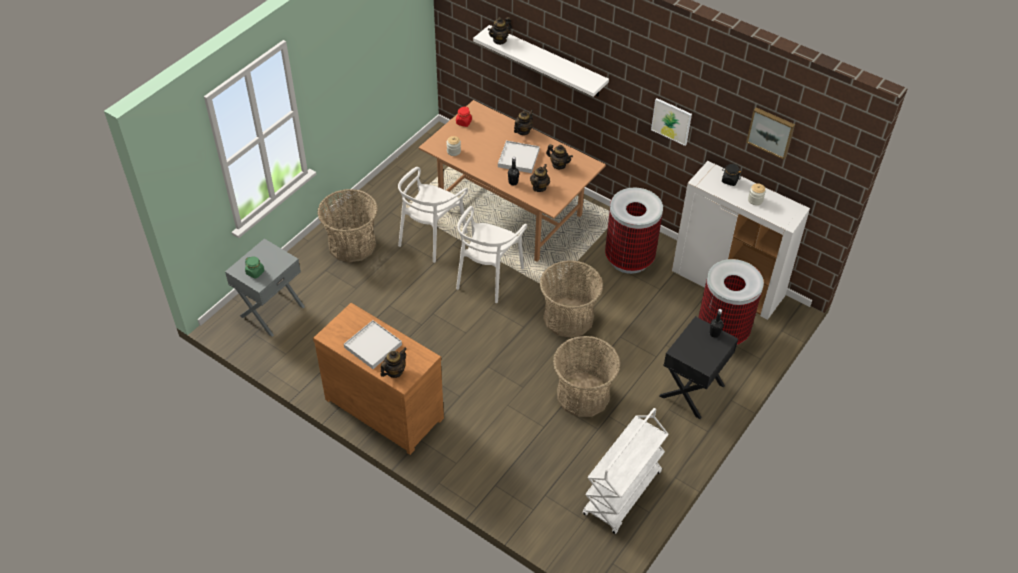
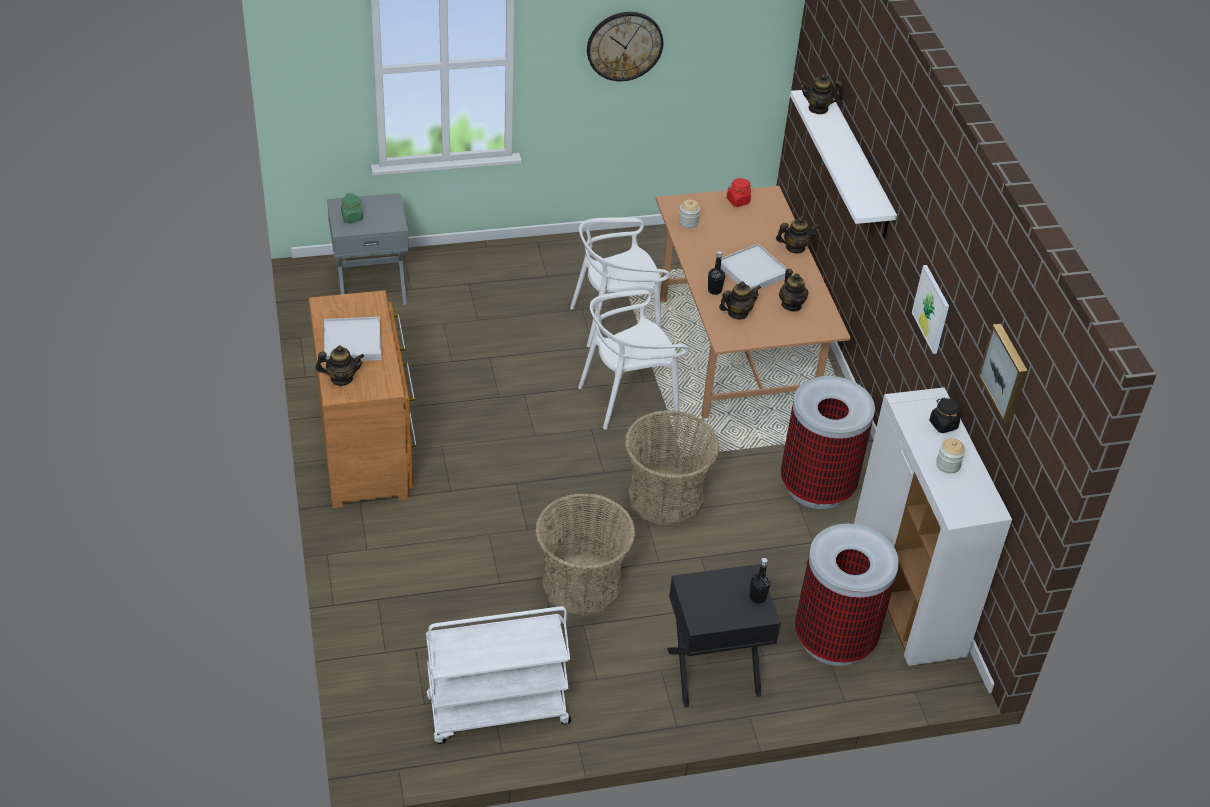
camera: 40 degrees right, 5 degrees down
(352, 62) = (624, 45): none -> wall clock
(352, 244) = (525, 276): basket -> none

